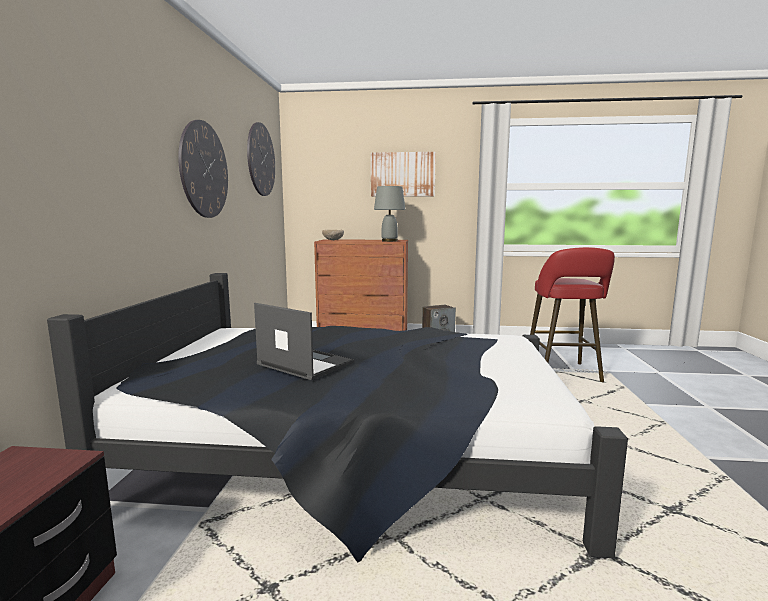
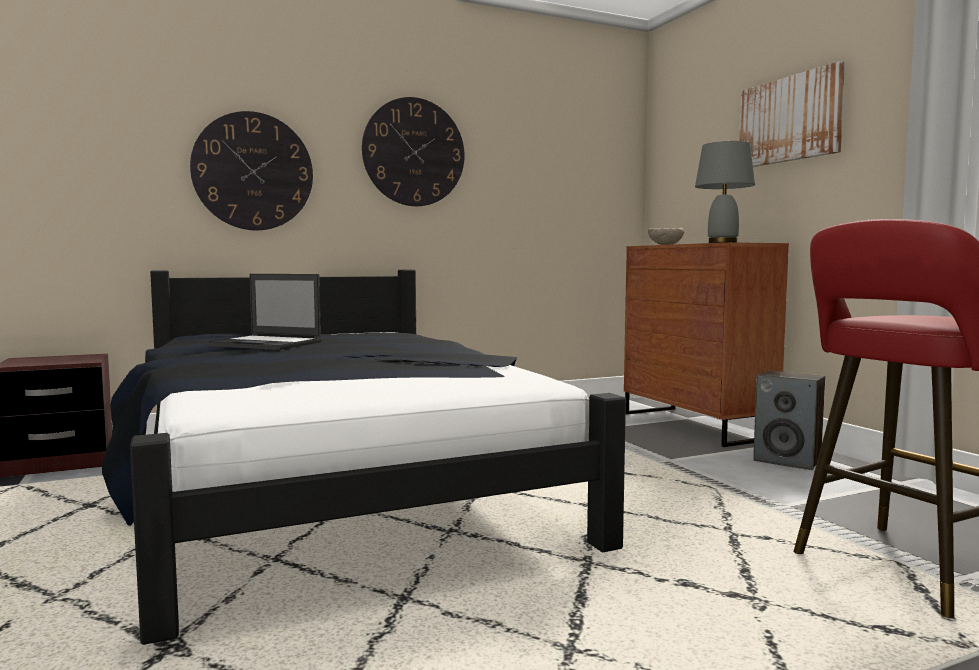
camera: 60 degrees right, 5 degrees down
(261, 160) = (569, 133): wall clock -> wall clock (253, 171)
(304, 363) = (267, 344): laptop -> laptop turned 105 degrees clockwise

